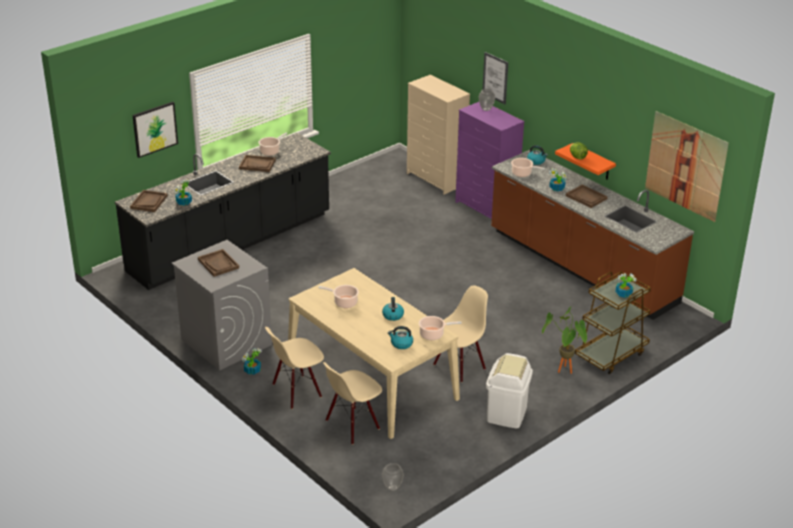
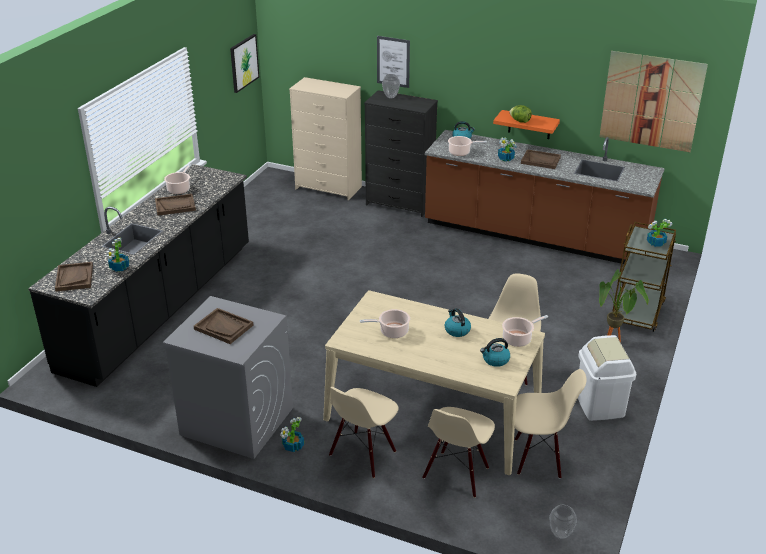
camera: 25 degrees left, 0 degrees up
(154, 129) = (52, 186): picture -> picture (244, 63)
(423, 434) = (538, 457): none -> beige chair
(486, 208) = (400, 204): purple dresser -> black dresser

